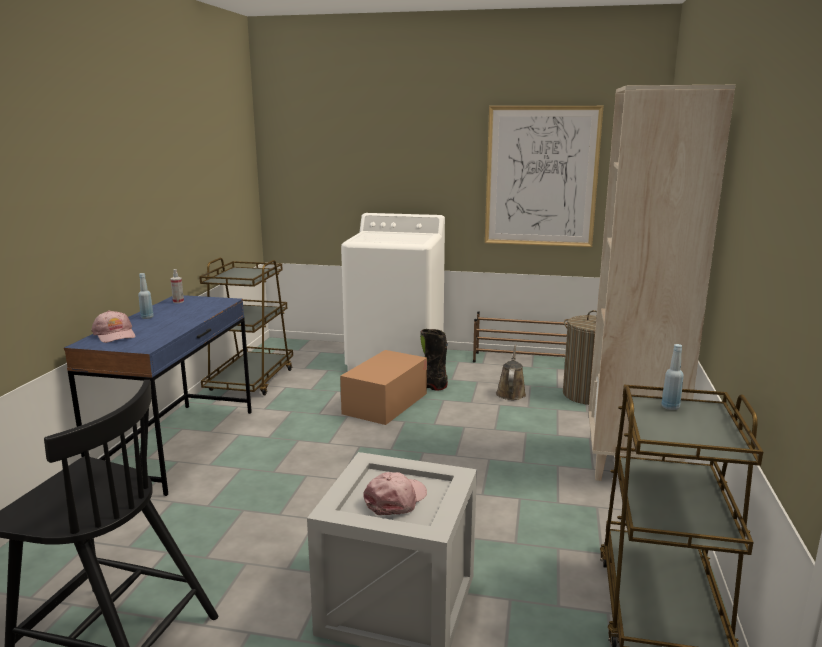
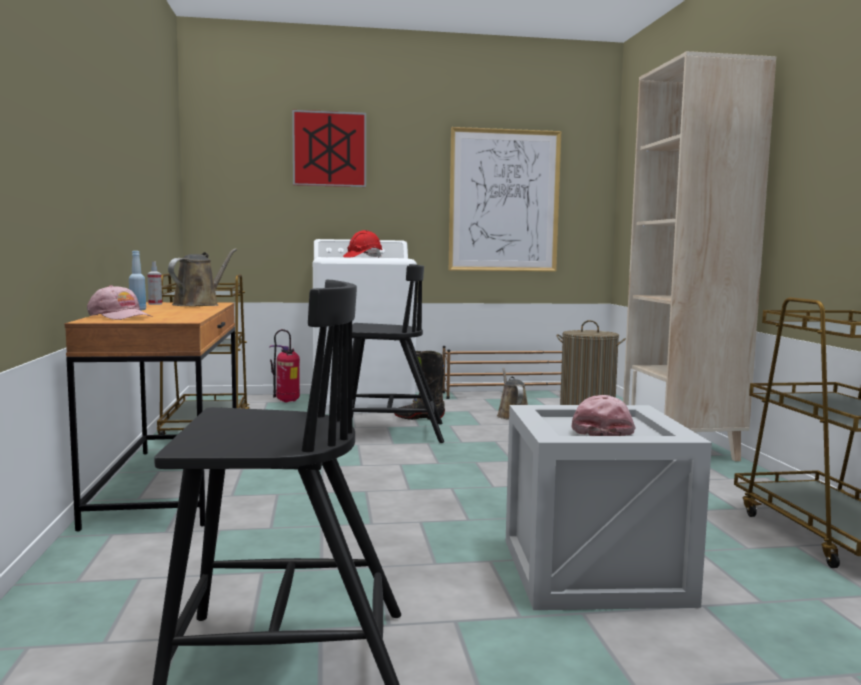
camera: 20 degrees left, 10 degrees down
(178, 445) = (170, 484): blue desk -> brown desk
(207, 305) = (199, 305): none -> brown watering can
(336, 353) = (287, 401): none -> fire extinguisher
(376, 130) = (329, 149): none -> picture
(385, 403) = (390, 432): cardboard box -> black chair
(389, 239) = (363, 257): none -> red hard hat
(670, 407) = (816, 323): blue bottle -> none

